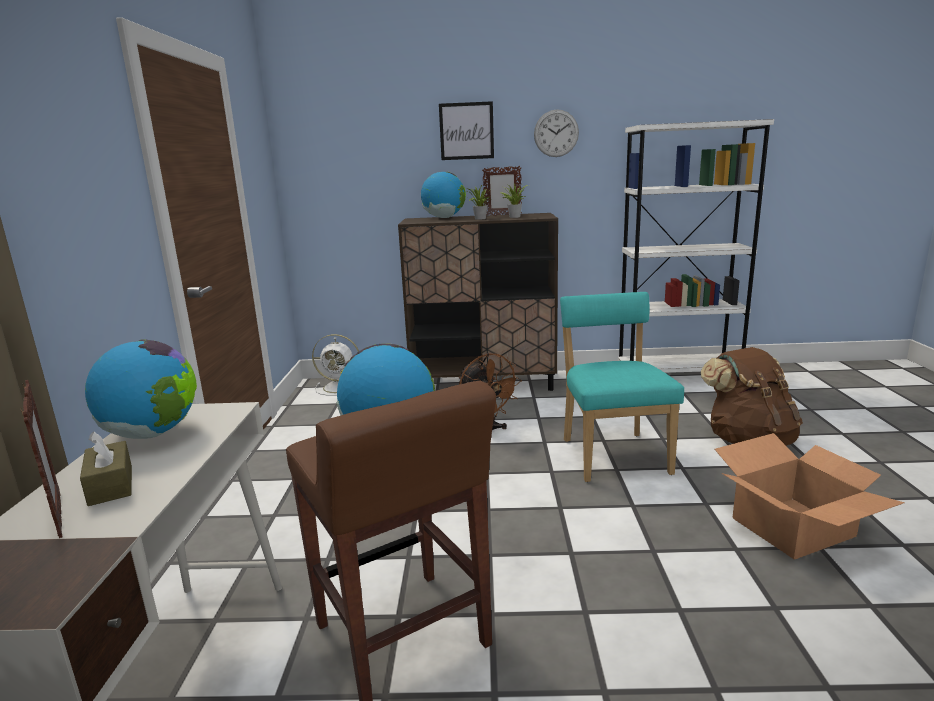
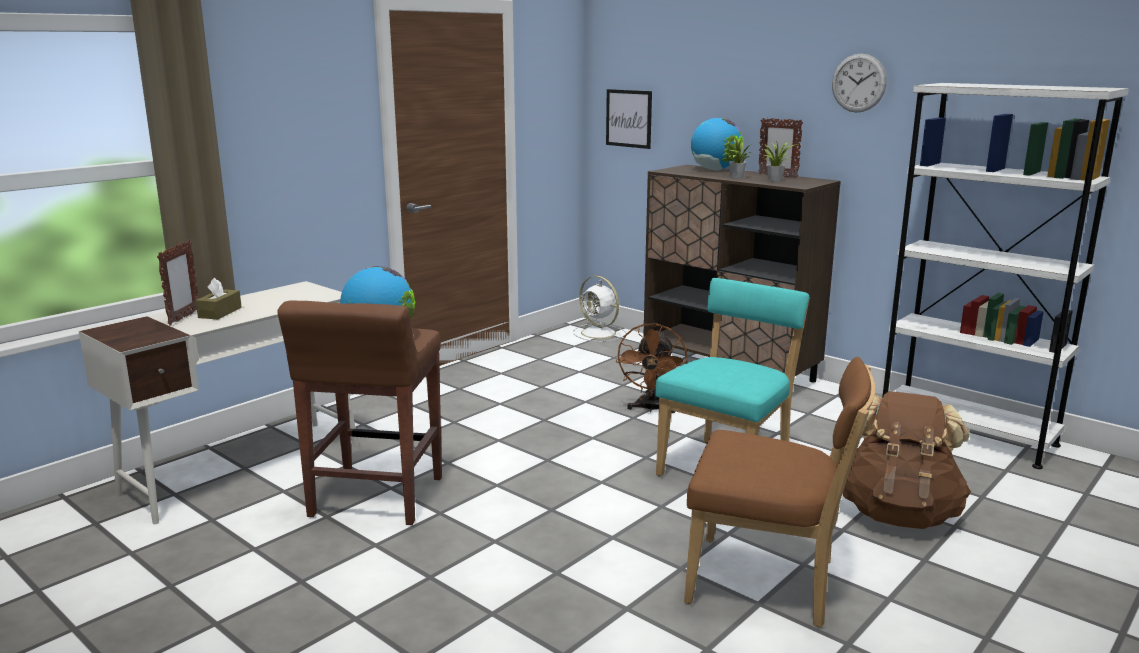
camera: 40 degrees right, 0 degrees up
(152, 434) = (277, 296): globe -> none
(466, 131) = (759, 73): picture -> picture (629, 118)
(794, 527) = (769, 583): cardboard box -> brown chair

